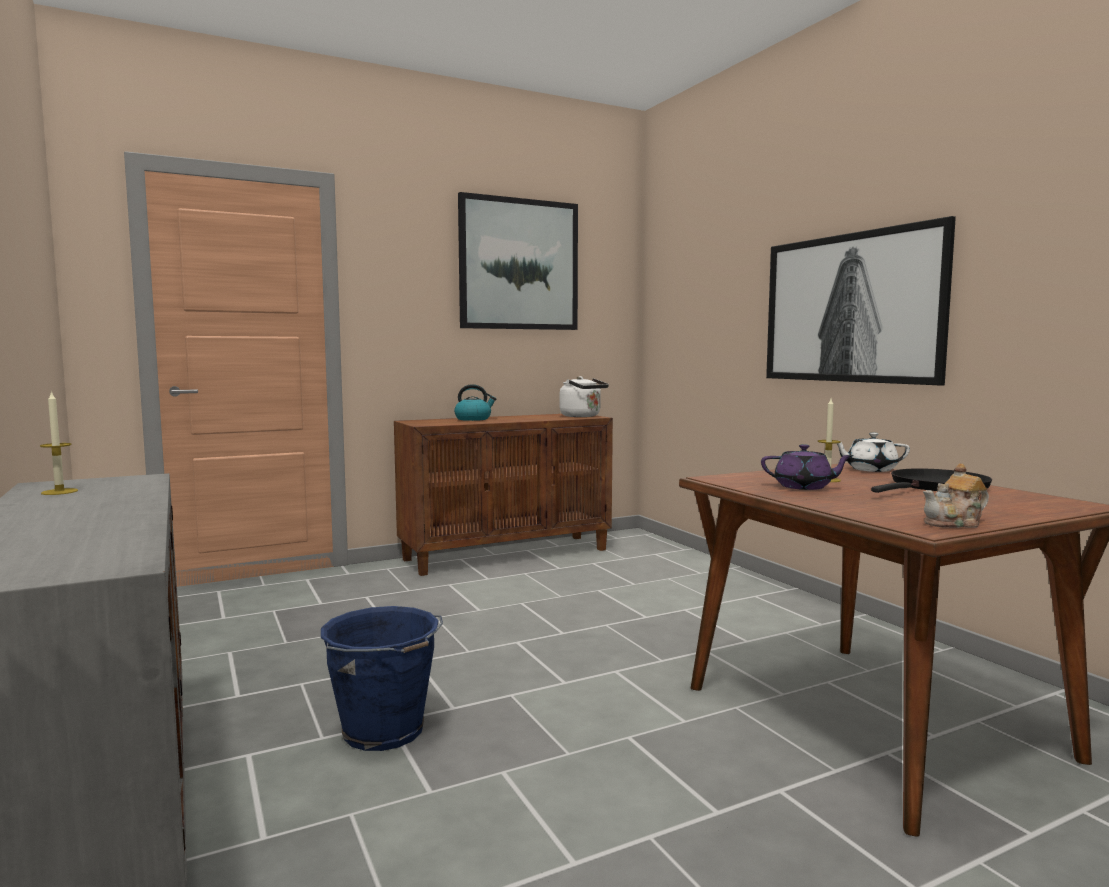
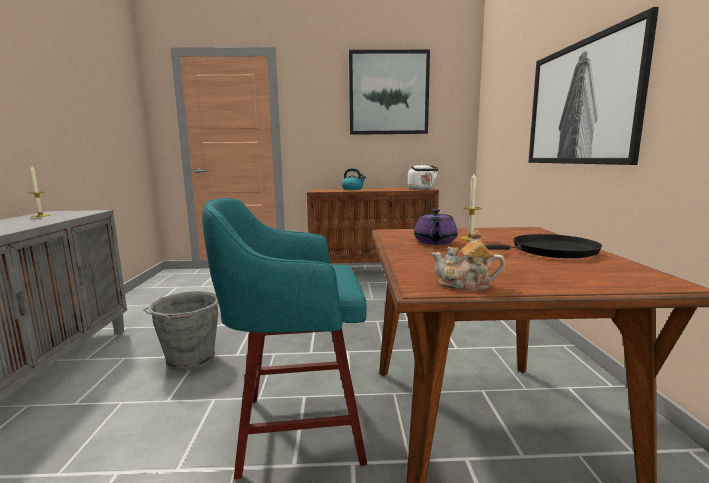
camera: 25 degrees right, 5 degrees up
(385, 732) = (190, 360): blue bucket -> grey bucket
(668, 775) = (296, 428): none -> turquoise stool
(804, 487) = (435, 242): purple teapot -> purple teapot turned 60 degrees clockwise
(870, 469) = (532, 233): white teapot -> none

